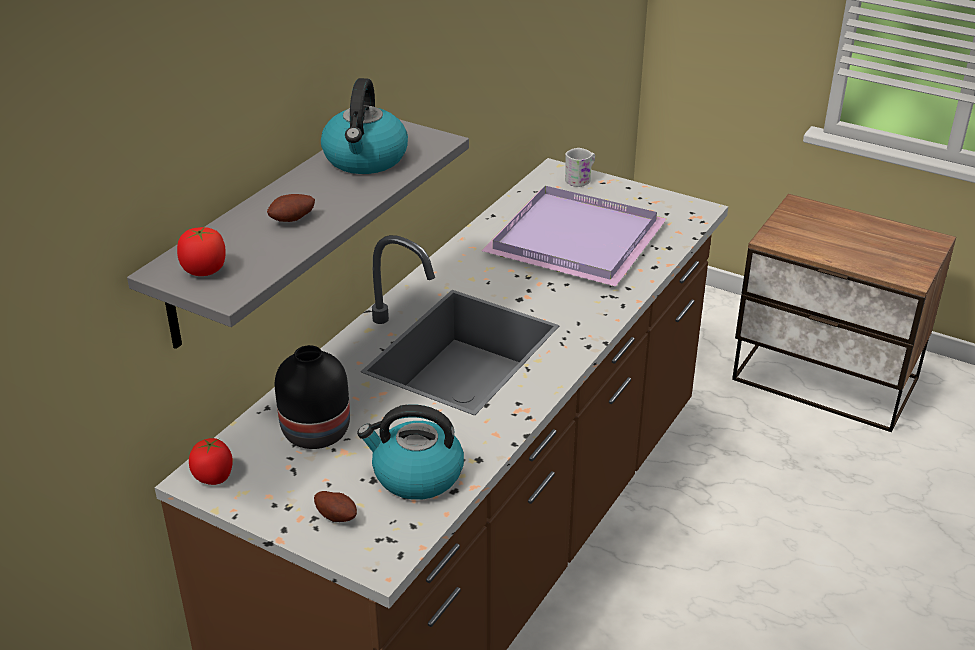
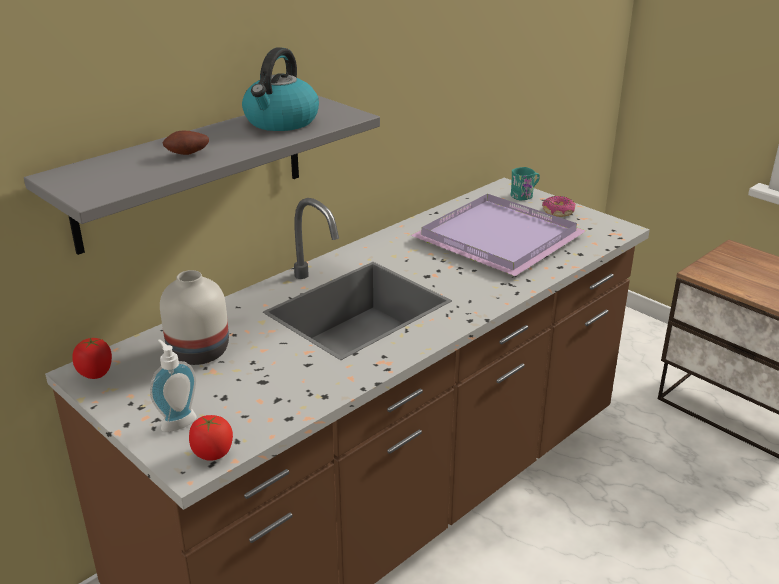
camera: 15 degrees right, 5 degrees down
(204, 271) = (86, 180): tomato -> tomato (212, 454)
(318, 431) = (200, 352): black vase -> white vase
(337, 516) = (177, 421): potato -> soap dispenser
(416, 475) = (263, 400): kettle -> none
(581, 179) = (525, 195): white mug -> turquoise mug
(625, 197) = (558, 212): none -> donut

